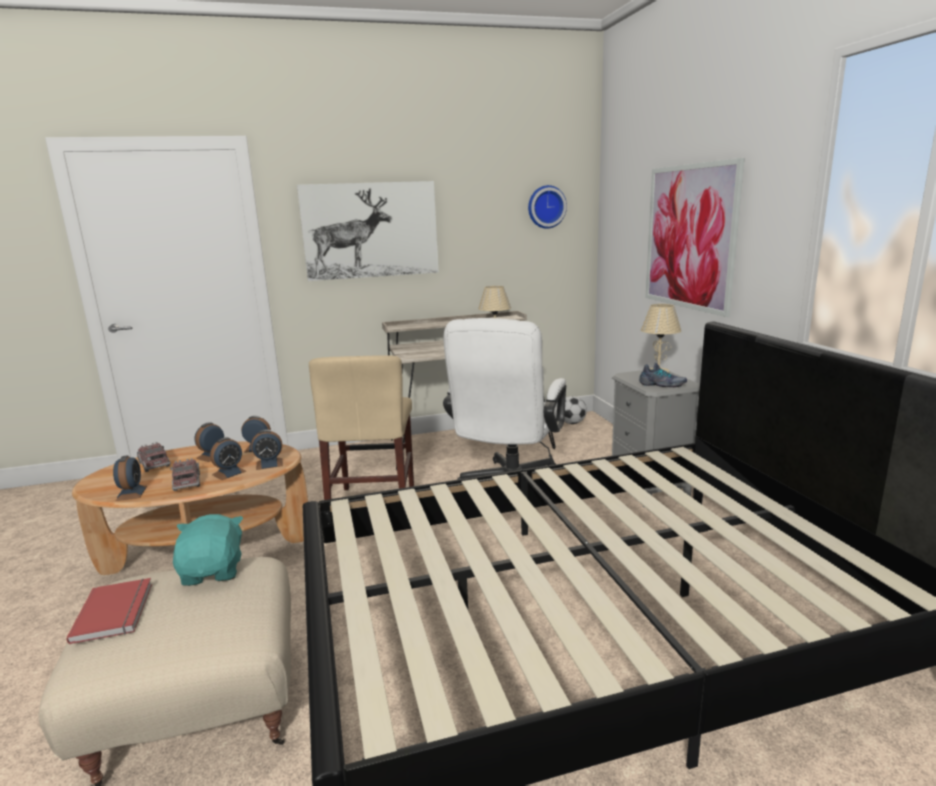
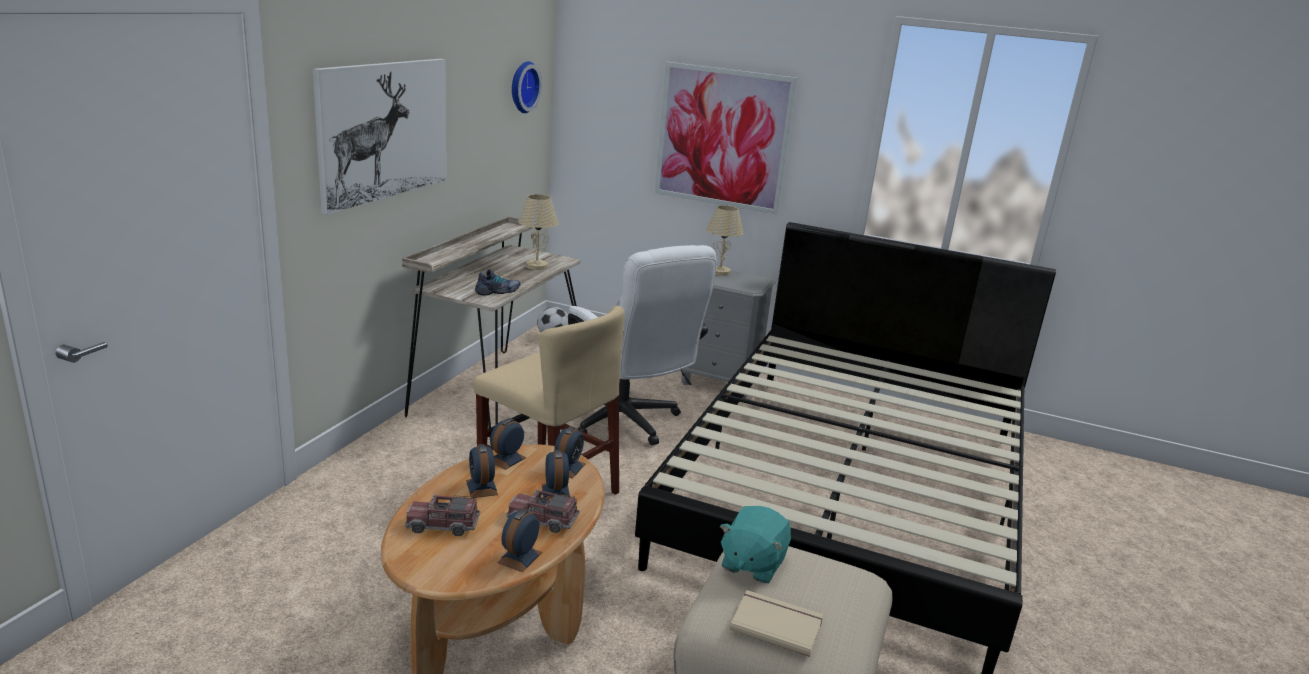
camera: 55 degrees left, 5 degrees up
(116, 611) = (776, 624): red book -> beige book
(131, 493) = (519, 557): alarm clock -> alarm clock turned 90 degrees counterclockwise
(214, 571) = (752, 564): turquoise plush toy -> turquoise plush toy turned 90 degrees counterclockwise
(662, 384) = (747, 283): shoe -> shoe (498, 291)

